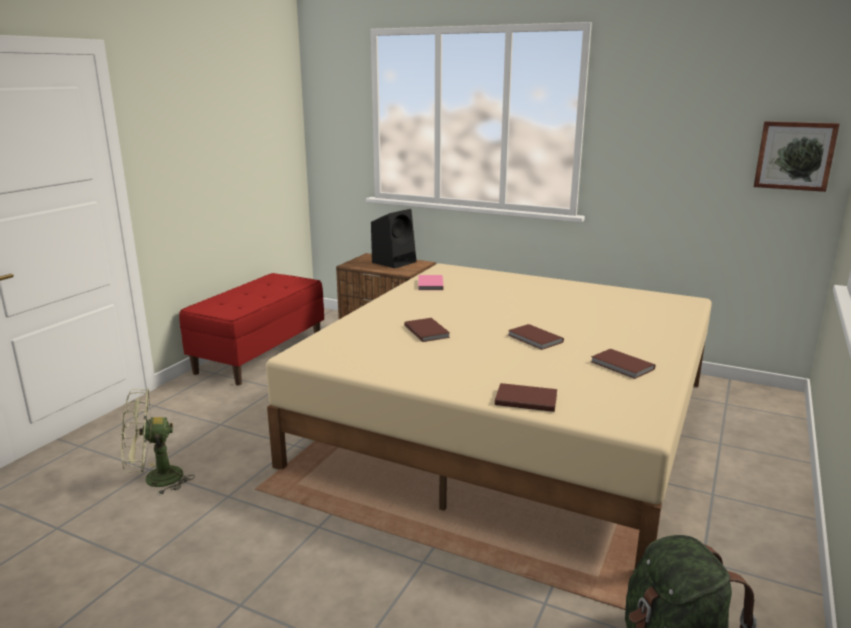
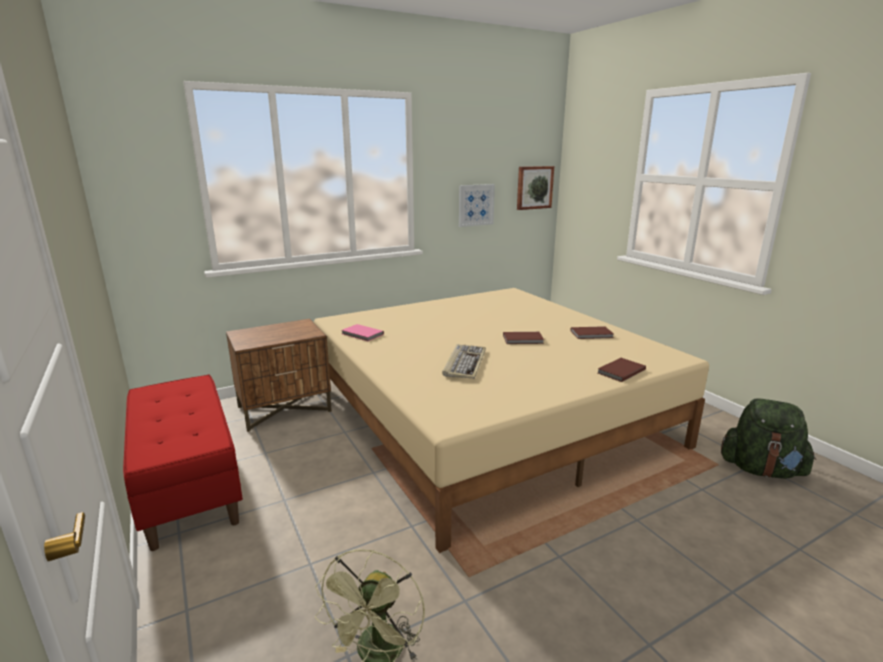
camera: 55 degrees left, 0 degrees up
(394, 262) = (278, 329): black speaker -> none
(427, 331) = (464, 363): brown book -> keyboard
(676, 171) = (476, 205): none -> picture

